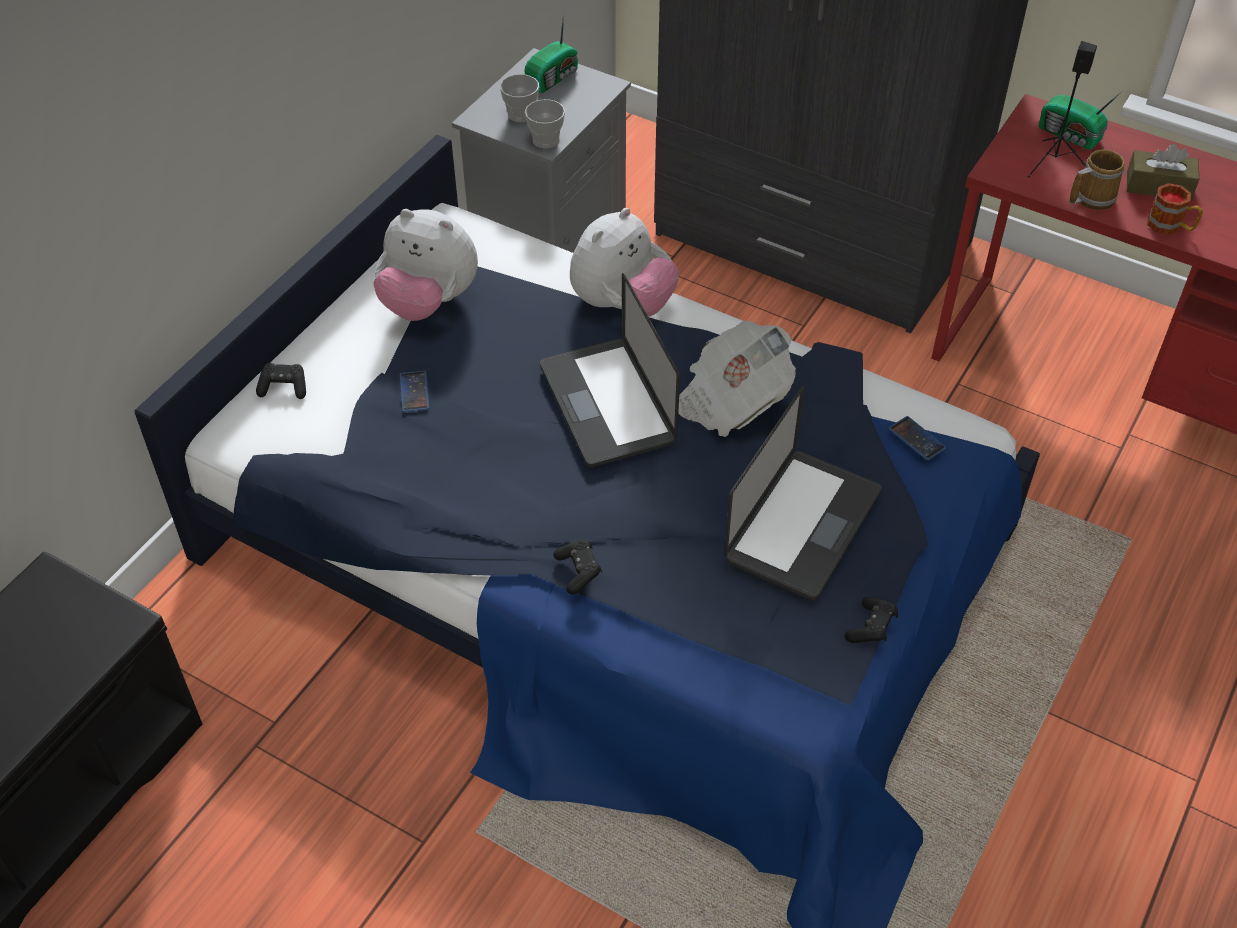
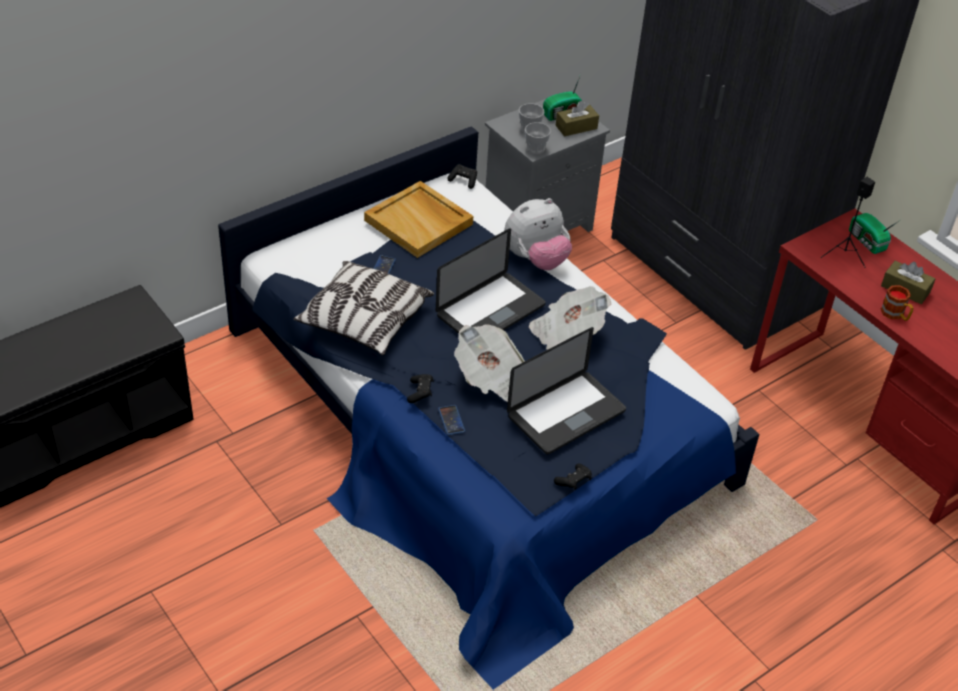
camera: 20 degrees right, 5 degrees down
(284, 388) = (312, 243): black game controller -> black game controller (463, 180)
(428, 303) = (419, 222): plush toy -> beige tray
(432, 486) = (364, 321): none -> pillow
(583, 92) = (576, 127): none -> brown tissue box
(607, 404) = (490, 310): laptop -> laptop turned 135 degrees counterclockwise
(668, 510) = (491, 378): none -> newspaper
(917, 439) = (669, 392): phone -> phone (451, 420)
(1091, 197) = (854, 282): mug -> none

